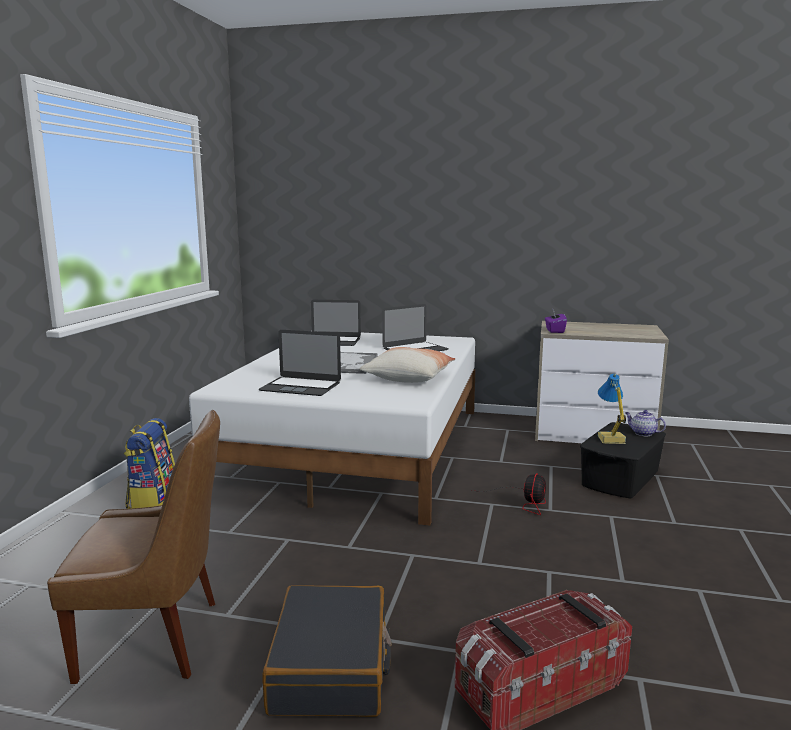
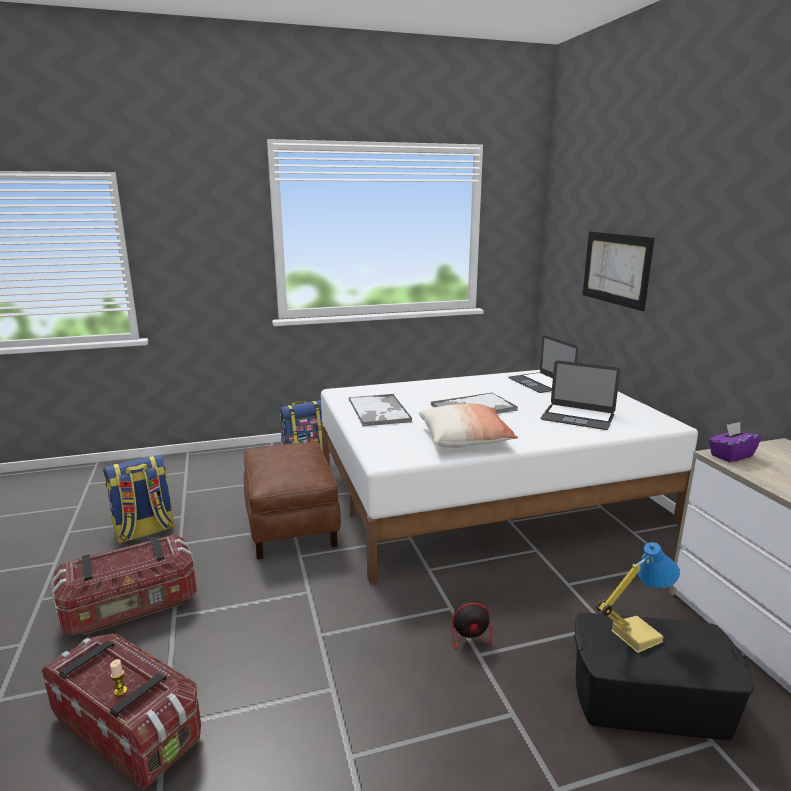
camera: 60 degrees right, 5 degrees up
(156, 639) = (144, 531): brown chair -> backpack
(286, 539) = (292, 525): none -> brown ottoman
(300, 386) = (379, 411): laptop -> tray
(331, 667) = (132, 607): black suitcase -> storage box
(356, 233) = (615, 269): none -> picture
(566, 624) = (120, 691): none -> candle
(642, 433) = (708, 664): teapot -> none

